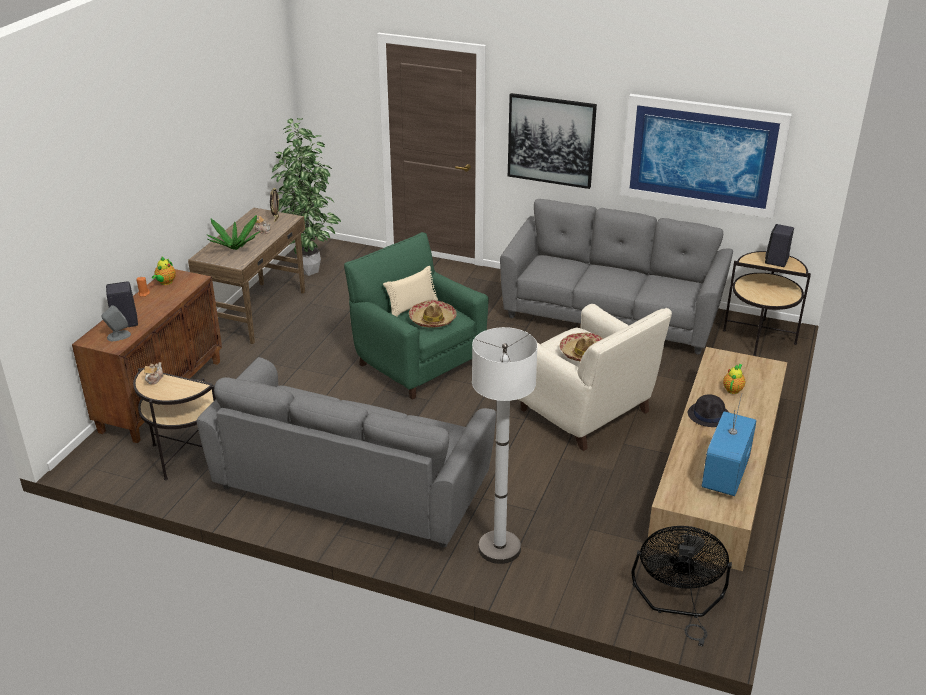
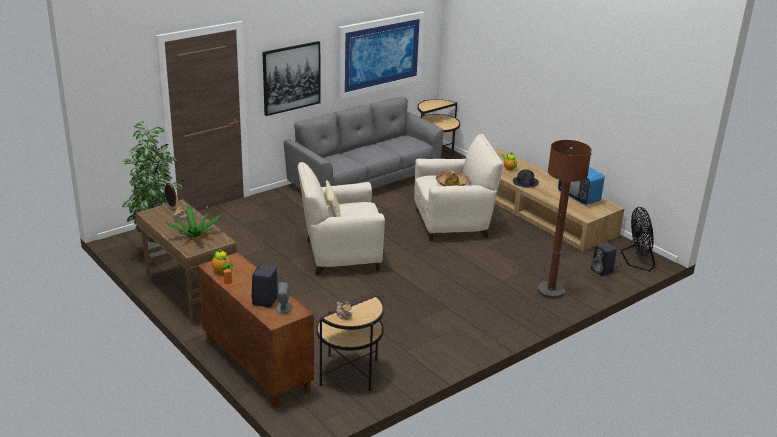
camera: 60 degrees left, 5 degrees down
(351, 485) = (449, 319): grey sofa -> none
(418, 363) = (339, 255): green armchair -> beige armchair
(432, 320) = (361, 211): hat -> none
(499, 548) = (551, 291): white floor lamp -> brown floor lamp
(681, 605) = (632, 259): black fan -> black fan turned 135 degrees clockwise
(776, 261) = (435, 104): black speaker -> black speaker (602, 271)

